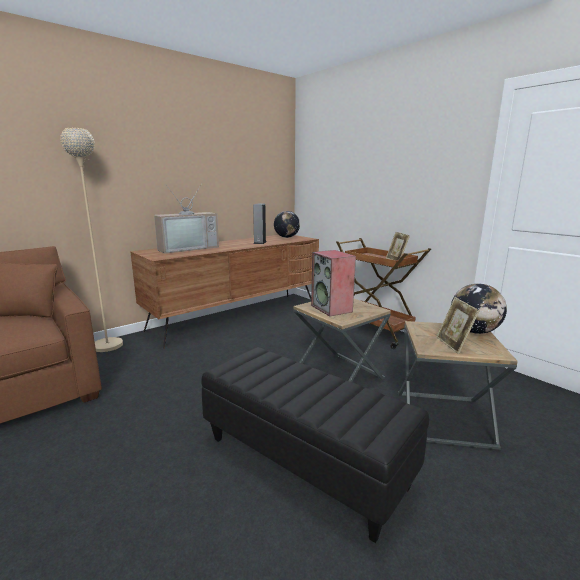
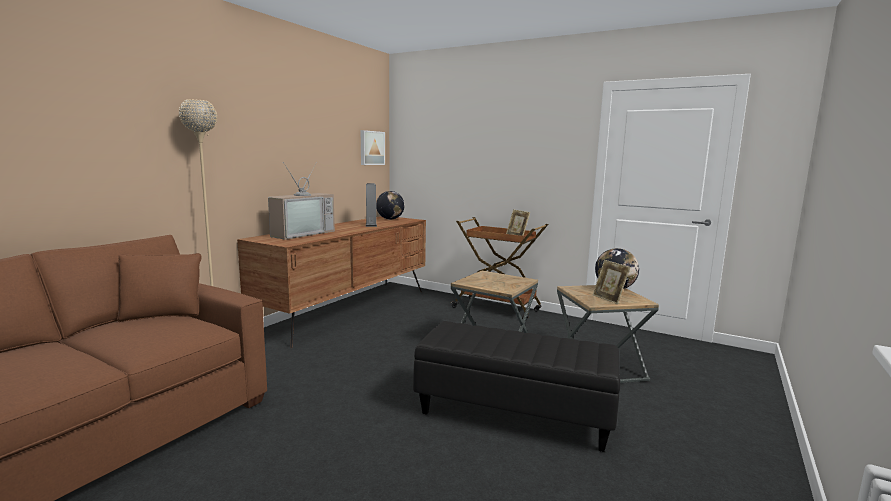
camera: 20 degrees left, 5 degrees down
(273, 170) = (371, 148): none -> picture
(332, 309) = (488, 282): speaker -> none

